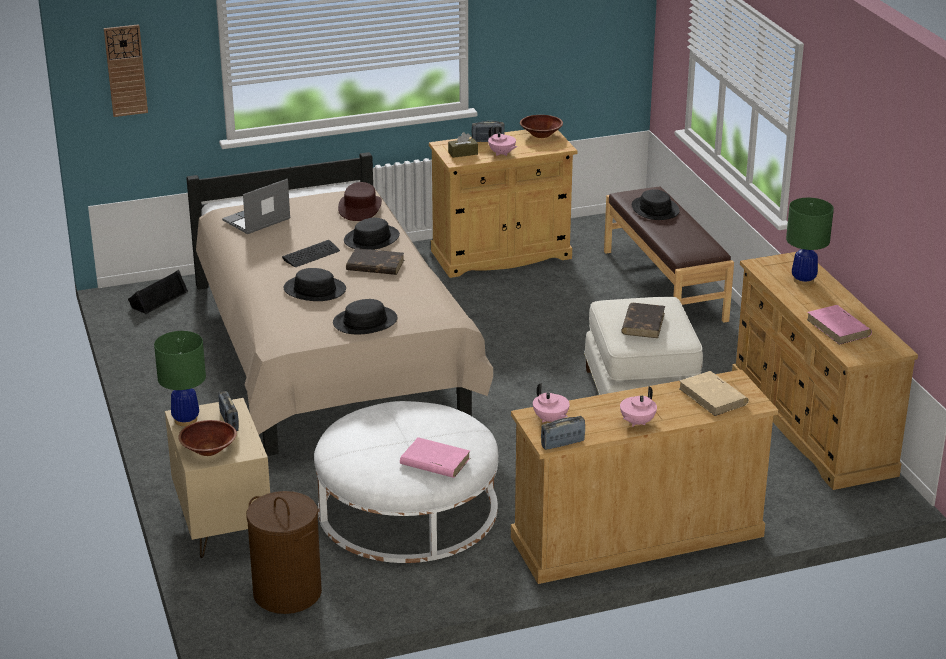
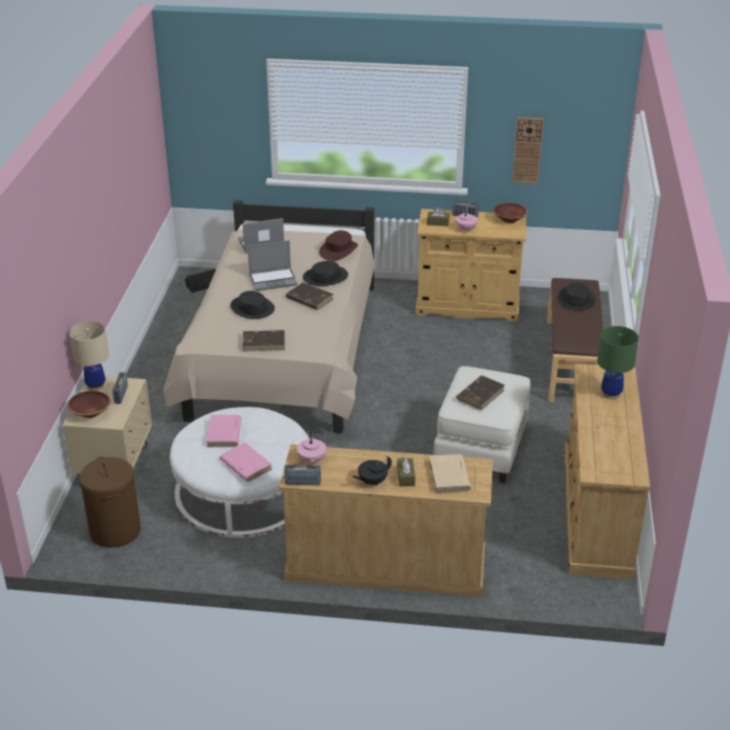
camera: 25 degrees right, 5 degrees up
(125, 70) = (199, 115): wall clock -> wall clock (527, 150)
(186, 420) = (95, 386): green table lamp -> beige table lamp
(311, 255) = (273, 280): keyboard -> laptop
(365, 322) = (264, 342): black hat -> brown book
(636, 422) = (372, 481): pink teapot -> black teapot
(668, 409) = (406, 477): none -> brown tissue box
(839, 328) = (603, 444): pink book -> pink book (224, 433)

